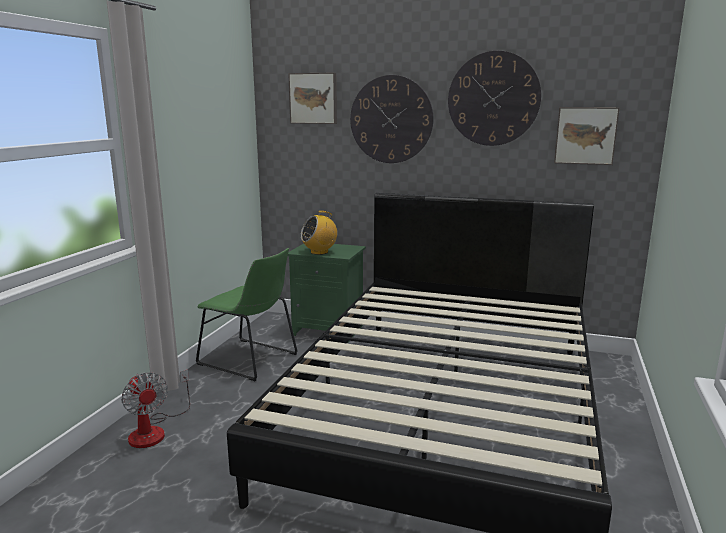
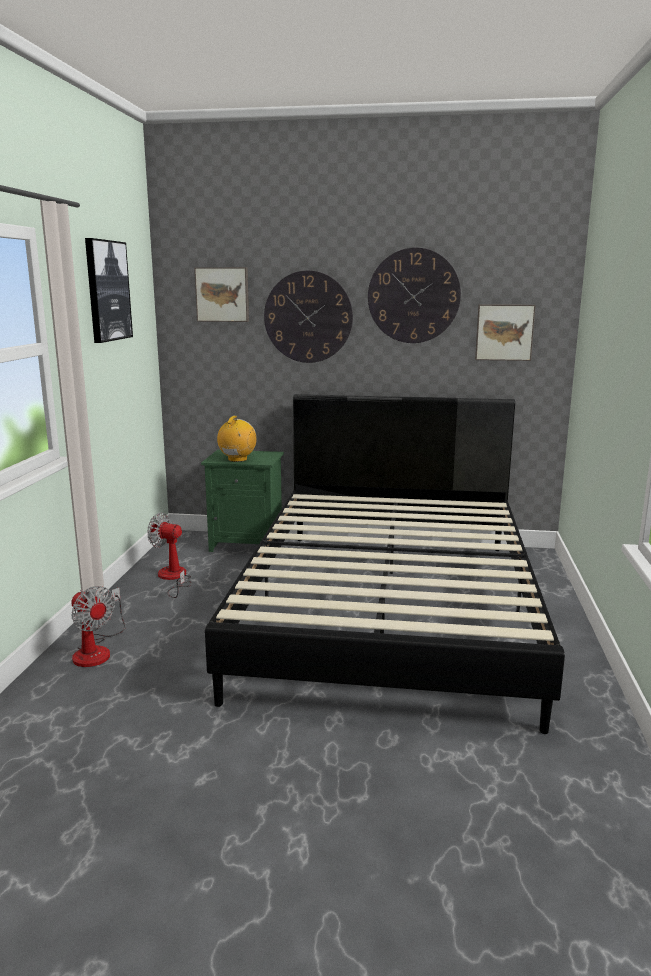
camera: 10 degrees left, 0 degrees up
(197, 92) = (107, 291): none -> picture
(251, 360) = (173, 578): green chair -> fan
(319, 252) = (237, 459): radio -> radio turned 150 degrees clockwise

